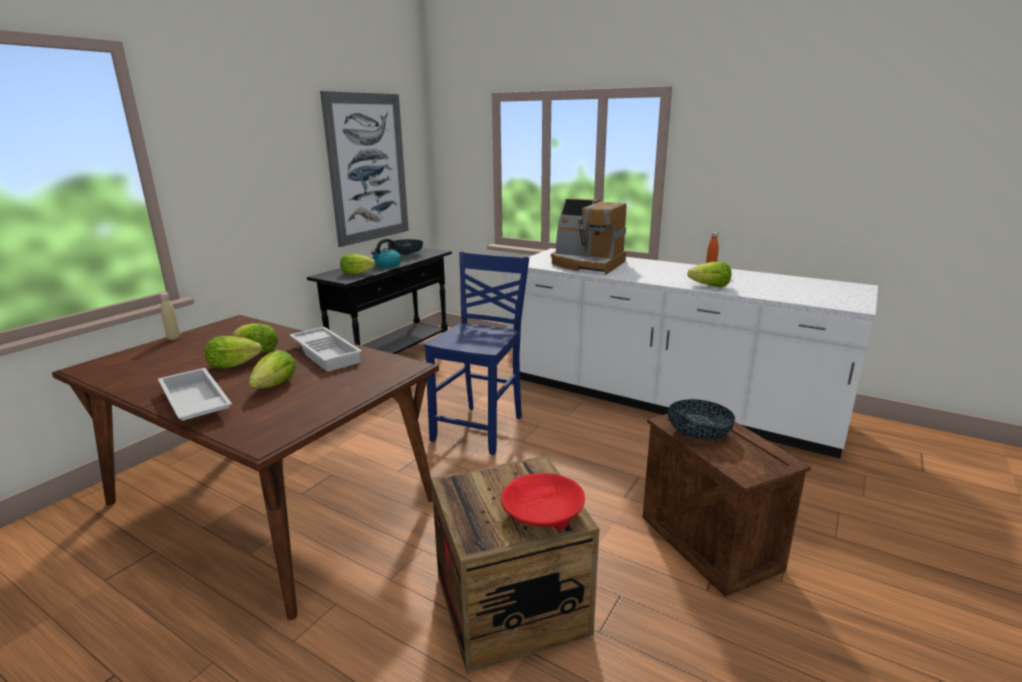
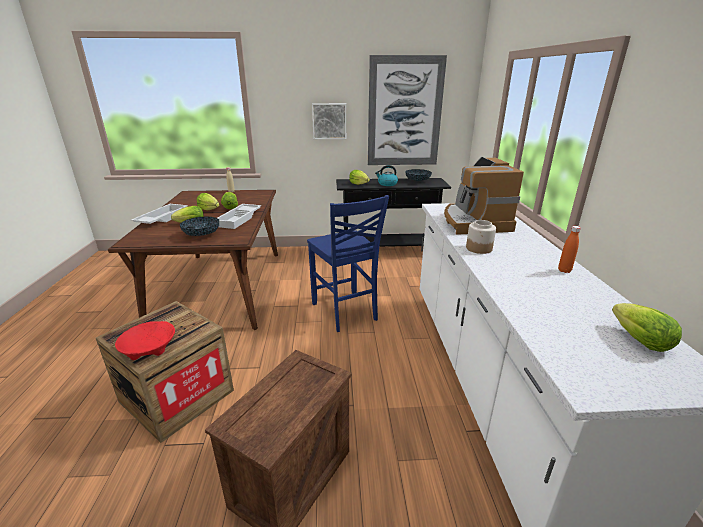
camera: 55 degrees right, 5 degrees up
(283, 189) = (329, 121): none -> picture
(481, 428) = (345, 312): blue chair -> blue chair turned 75 degrees clockwise
(645, 276) = (479, 248): none -> jar
(698, 433) = (290, 382): bowl -> bowl (202, 235)
(710, 286) = (501, 281): lettuce -> lettuce (640, 341)

